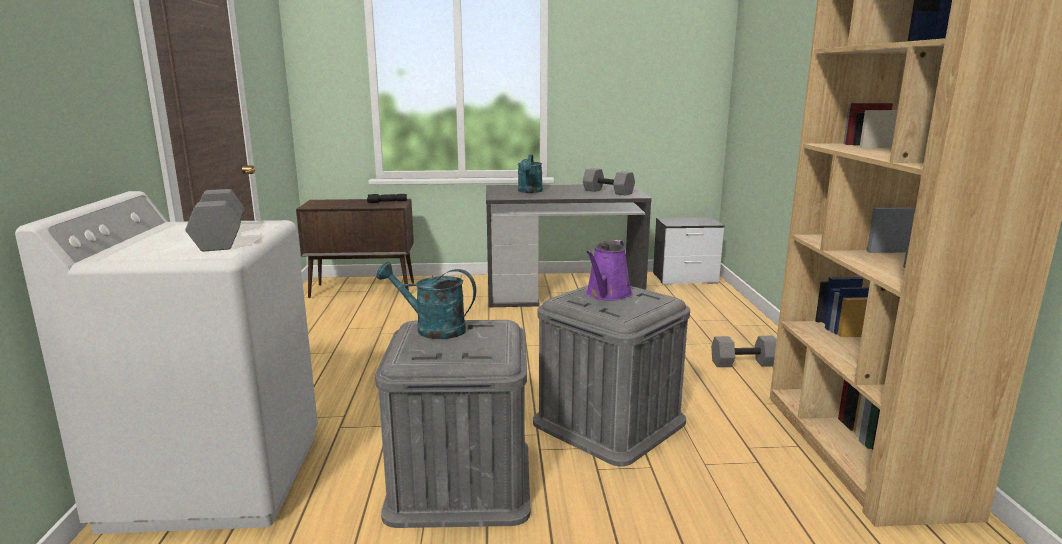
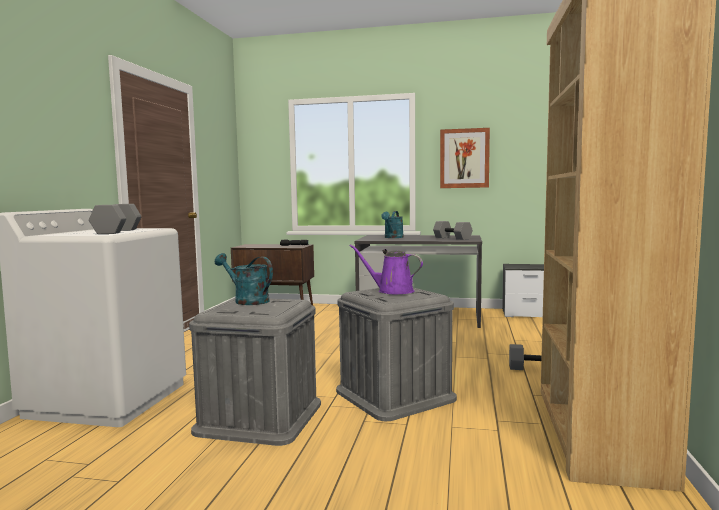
camera: 15 degrees right, 10 degrees down
(607, 294) = (392, 291): purple watering can -> purple watering can turned 75 degrees clockwise
(612, 81) = (464, 158): none -> picture

